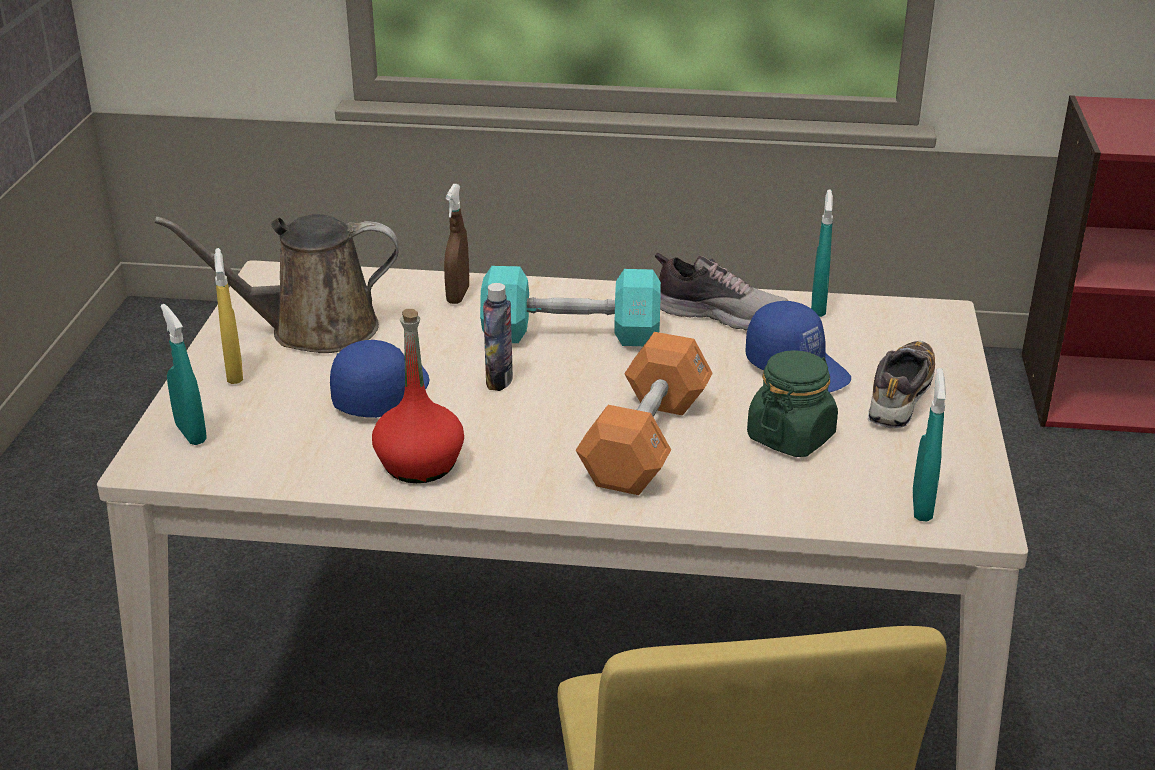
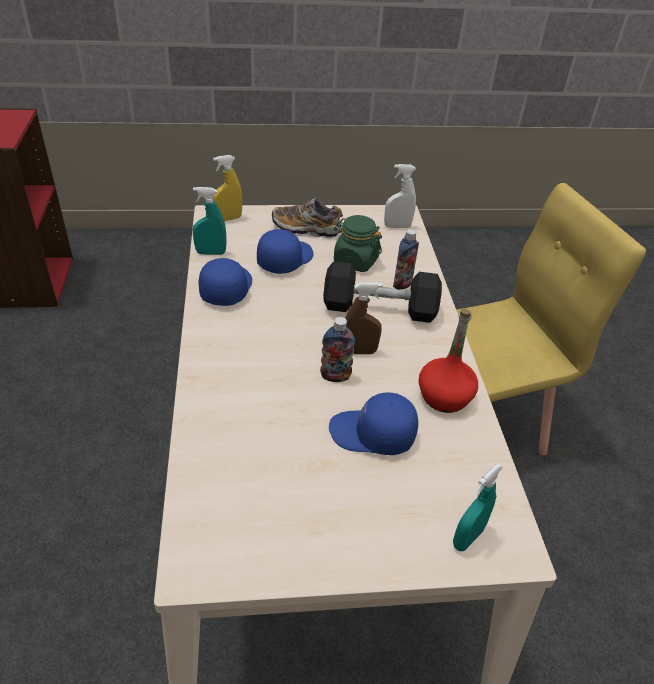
camera: 105 degrees left, 10 degrees up
(234, 373) = (373, 538): yellow spray bottle -> yellow spray bottle (228, 219)
(312, 330) = (290, 502): brown watering can -> none
(458, 295) = (216, 419): brown spray bottle -> brown spray bottle (359, 351)
(571, 334) = (266, 350): turquoise dumbbell -> none
(645, 441) = (379, 308): orange dumbbell -> black dumbbell
(713, 477) = (402, 284): none -> bottle
(720, 314) = (226, 288): shoe -> blue cap
(922, 506) = (397, 226): turquoise spray bottle -> white spray bottle

